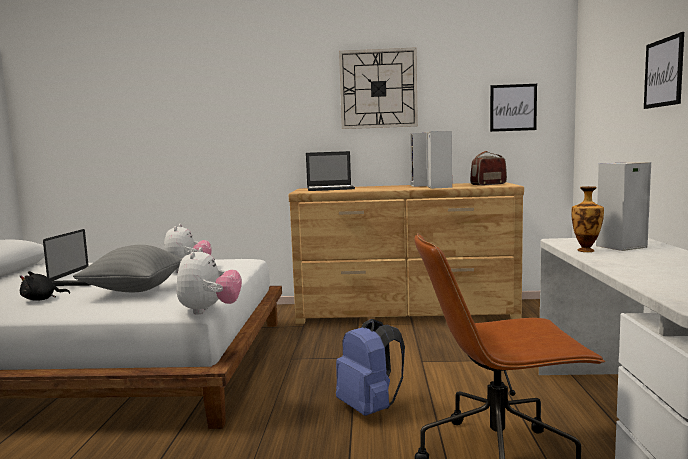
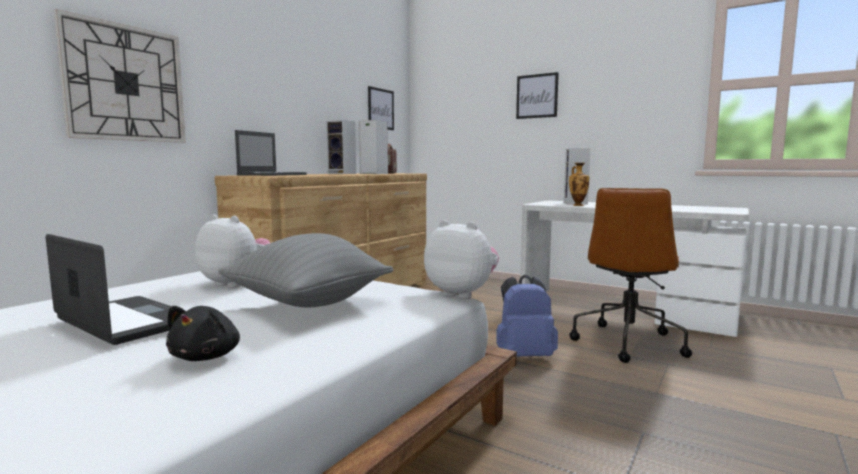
camera: 60 degrees left, 0 degrees up
(378, 89) = (290, 68): wall clock -> wall clock (125, 83)

